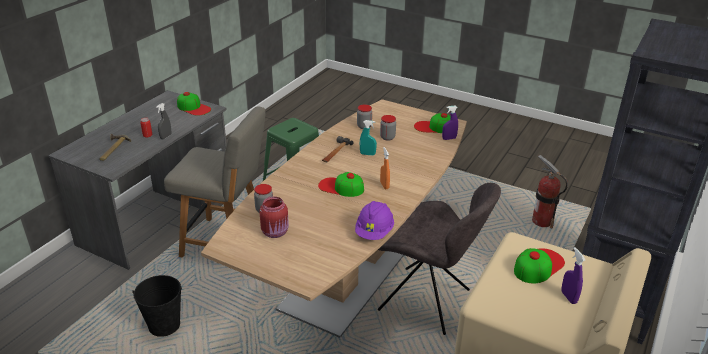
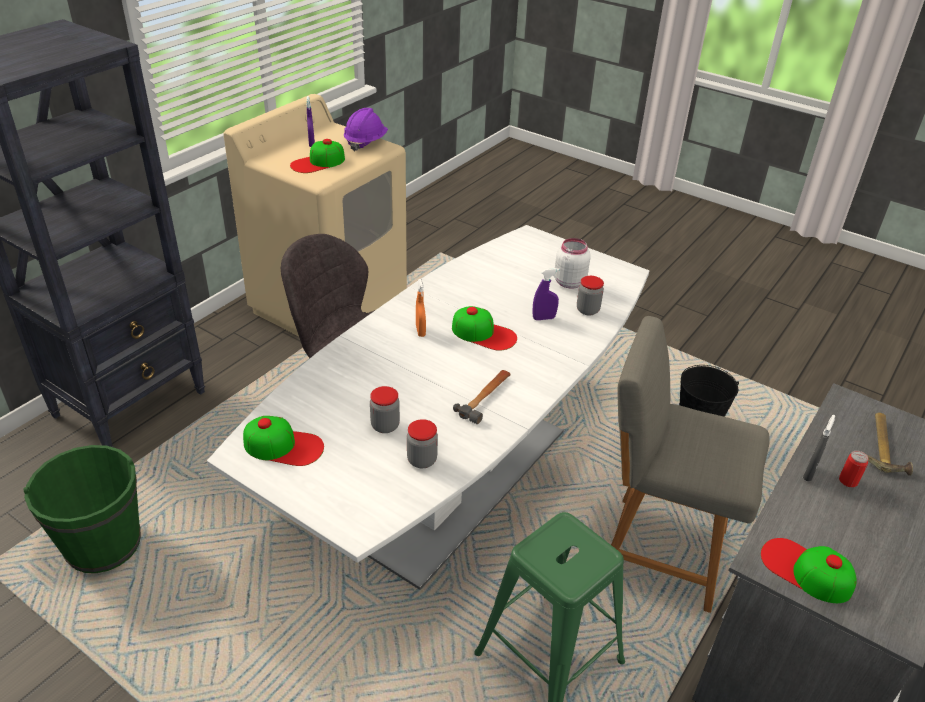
camera: 175 degrees left, 5 degrees up
(276, 232) = (568, 282): red jar -> white jar
(352, 271) = (457, 480): brown dining table -> white dining table
(367, 154) = (431, 390): turquoise spray bottle -> none
(374, 232) = (451, 273): purple hard hat -> purple hard hat (365, 142)
(449, 138) = (272, 413): purple spray bottle -> purple spray bottle (543, 318)
(542, 221) = (103, 545): fire extinguisher -> green bucket

